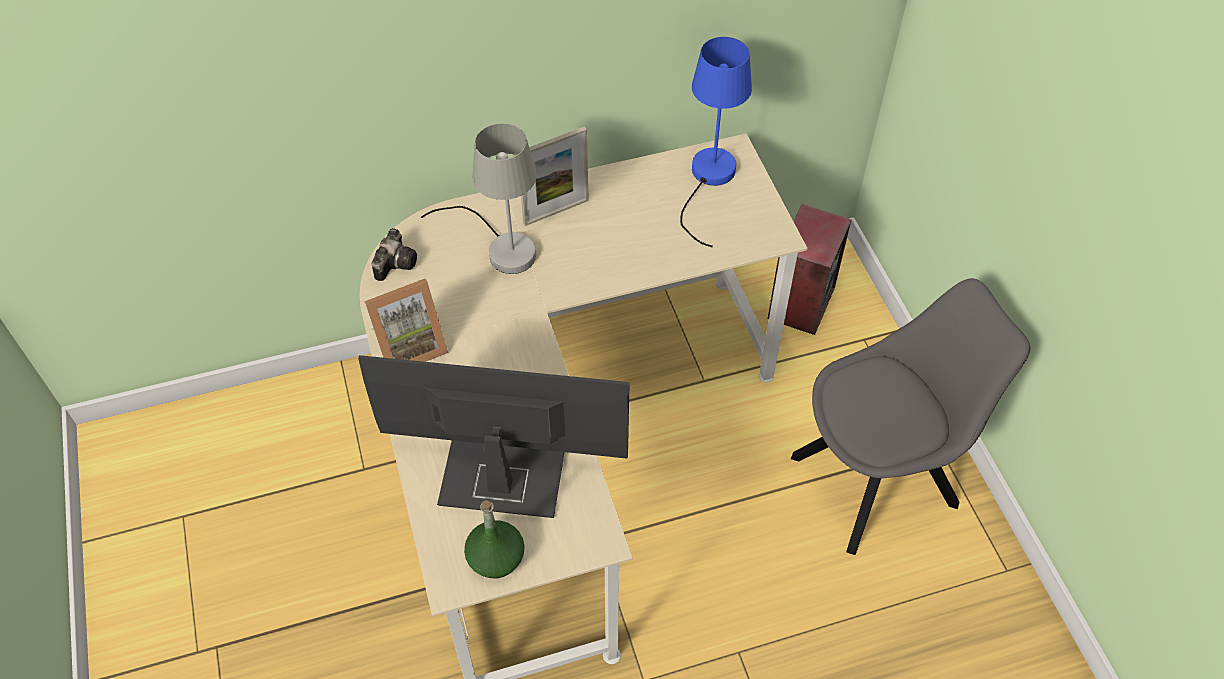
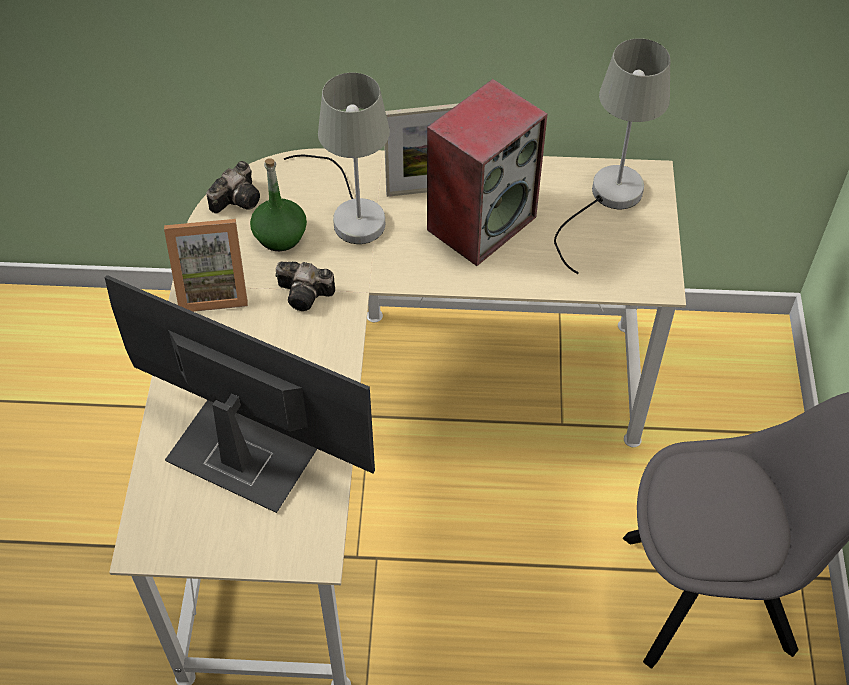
camera: 20 degrees right, 0 degrees up
(495, 328) = (307, 294): none -> camera
(495, 558) = (199, 535): green bottle -> green bottle (280, 236)
(709, 179) = (607, 200): blue table lamp -> grey table lamp
(800, 302) = (705, 370): speaker -> speaker (481, 222)

